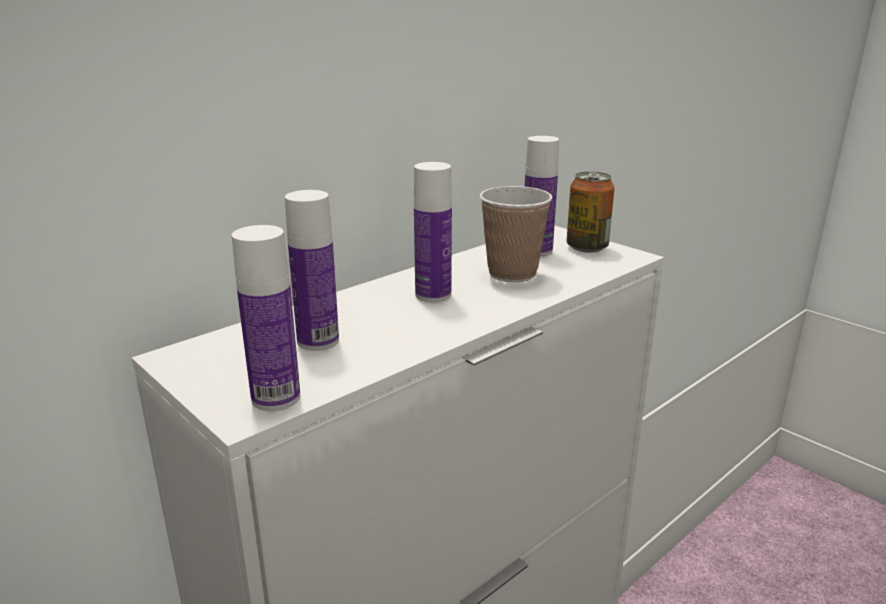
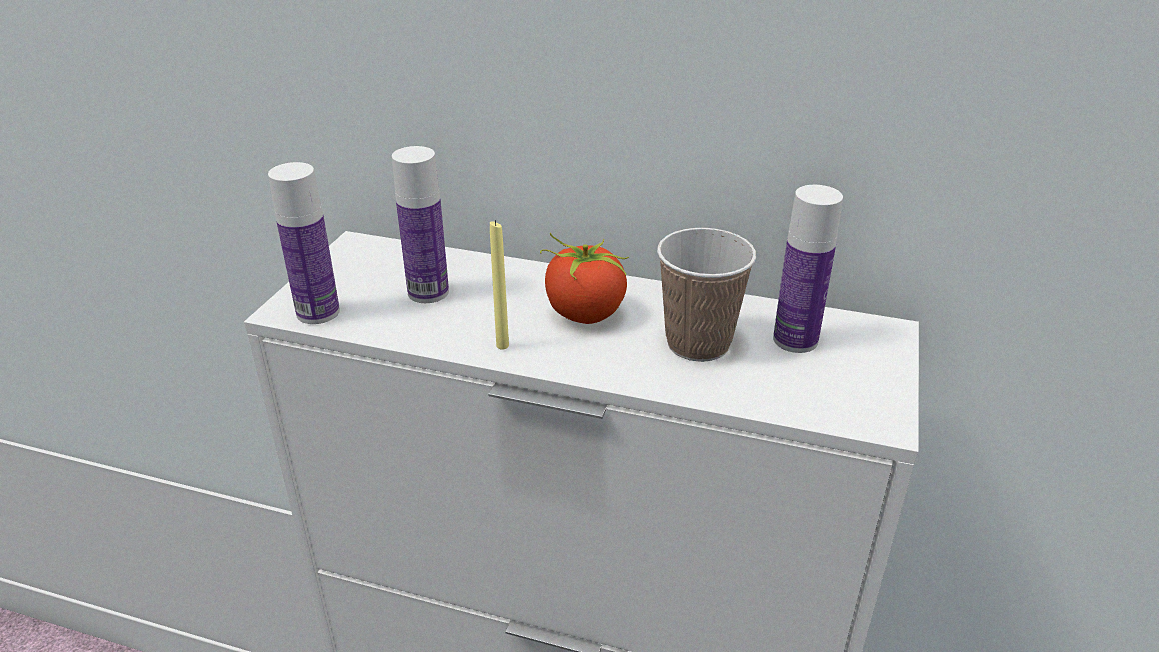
camera: 60 degrees right, 10 degrees up
(433, 295) = (584, 314): bottle -> tomato
(440, 330) = (502, 346): none -> yellow candle
(587, 247) = (861, 374): can -> none

